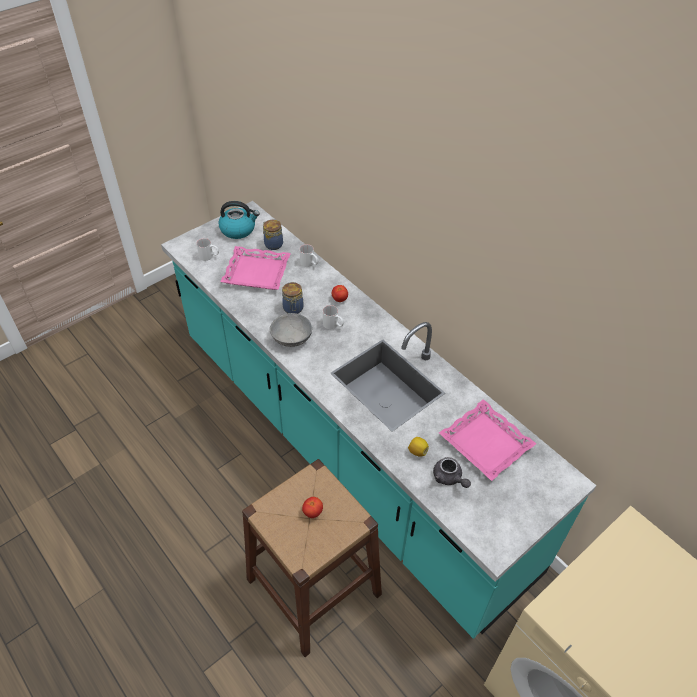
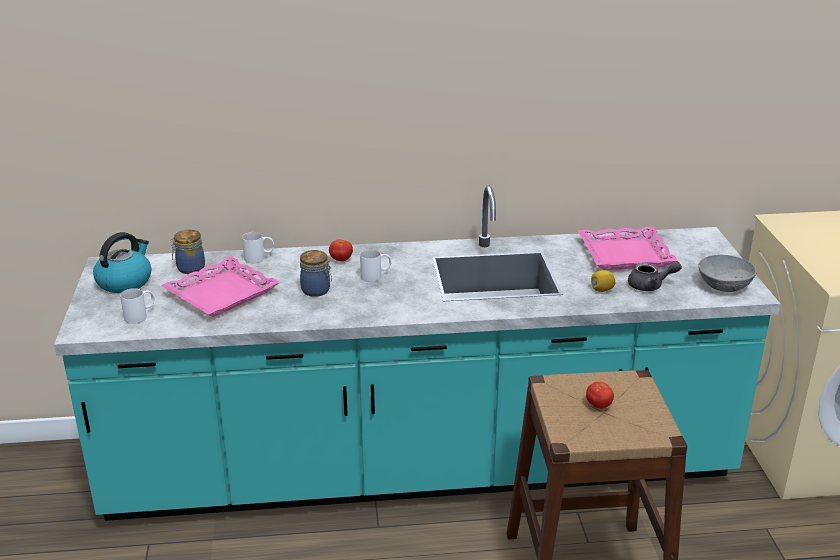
camera: 55 degrees left, 20 degrees down
(292, 338) = (361, 306): grey bowl -> grey bowl (725, 285)

